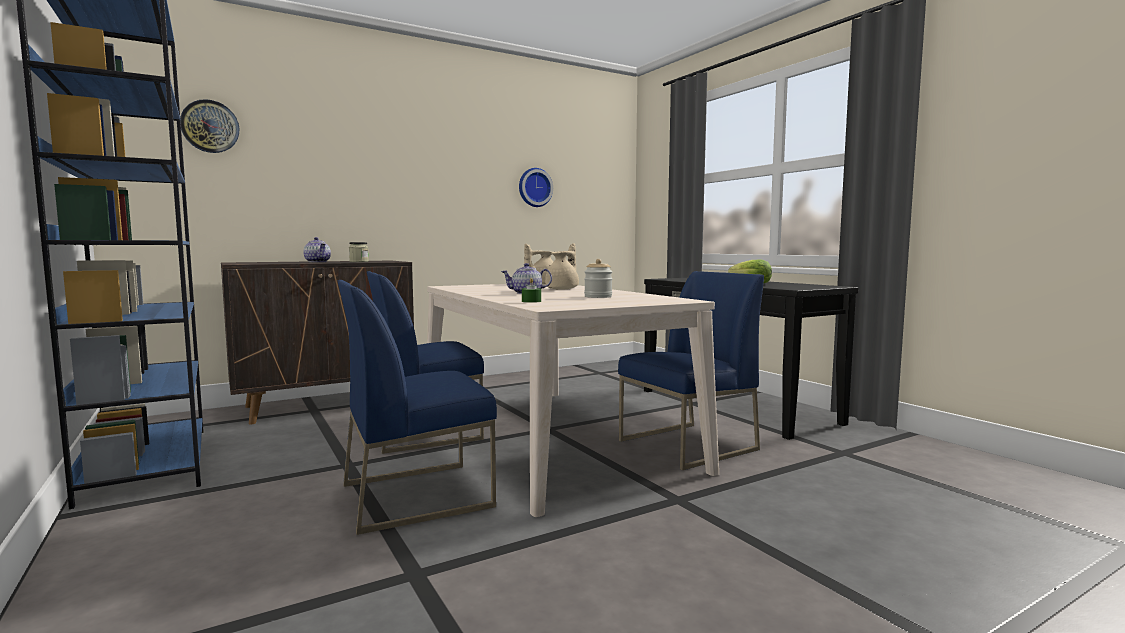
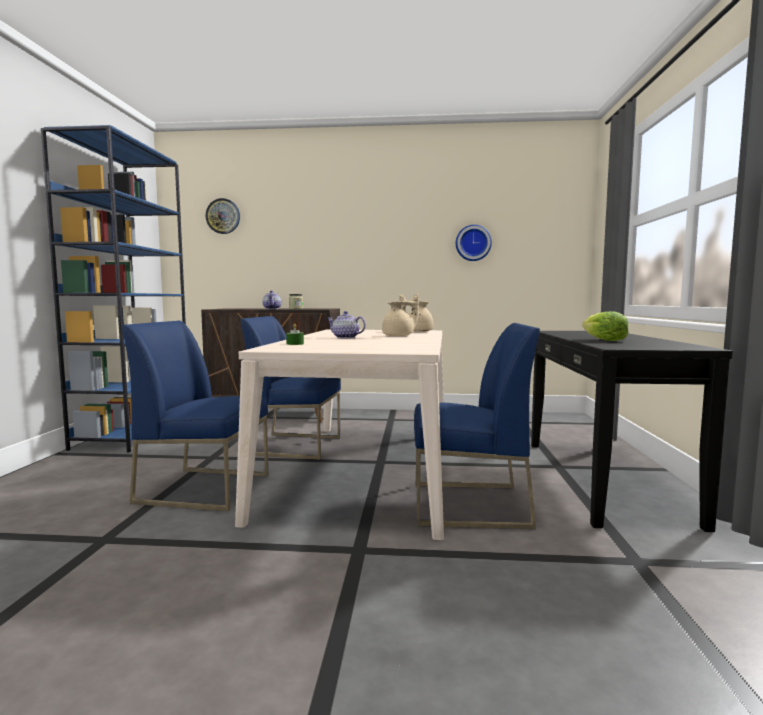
camera: 35 degrees right, 0 degrees up
(598, 296) = (372, 343): jar -> none

